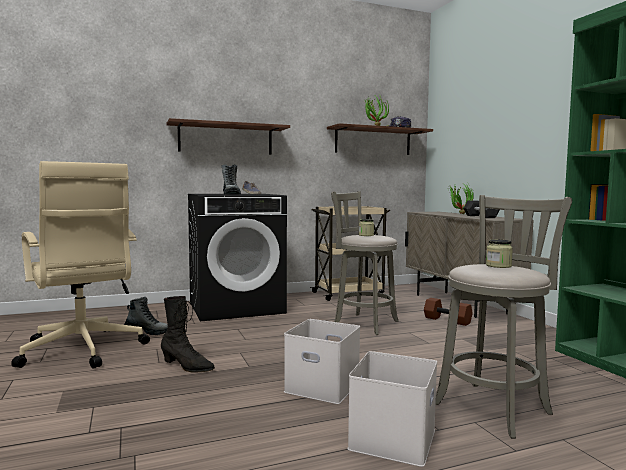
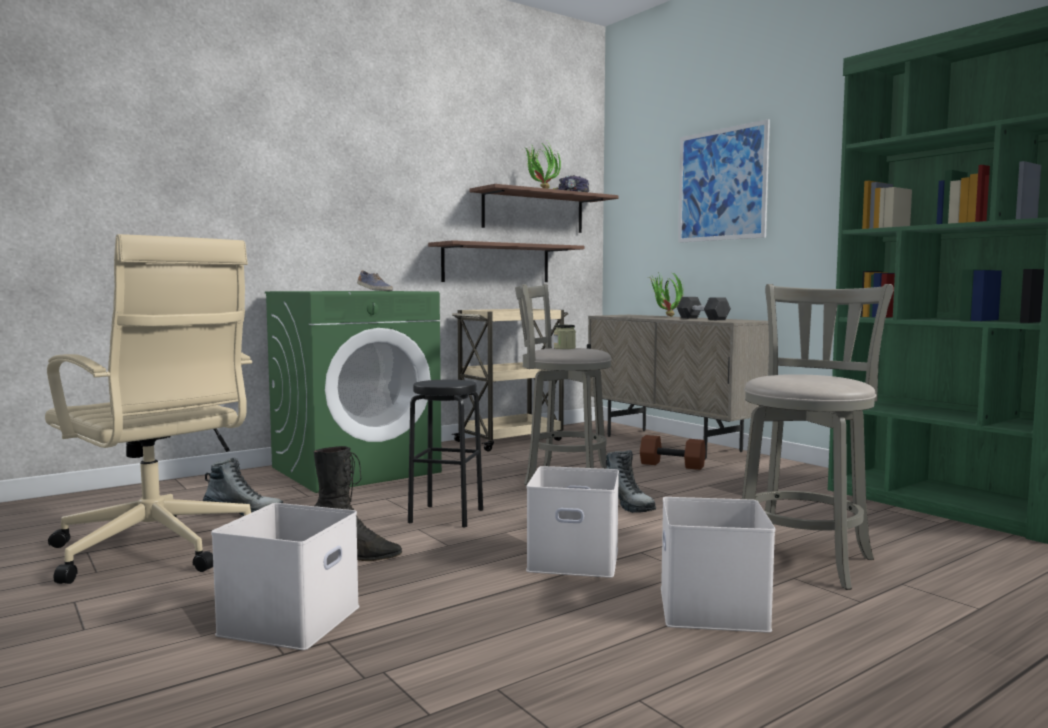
camera: 15 degrees left, 0 degrees up
(113, 408) = (289, 619): none -> white storage box
(226, 139) = (322, 204): shelf -> shelf (496, 263)
(231, 194) = (349, 291): boot -> boot (627, 505)
(236, 307) = (356, 469): black washing machine -> green washing machine
(265, 345) = (446, 516): none -> black stool
(498, 266) = (804, 375): jar -> none
(500, 120) = (721, 185): none -> picture

